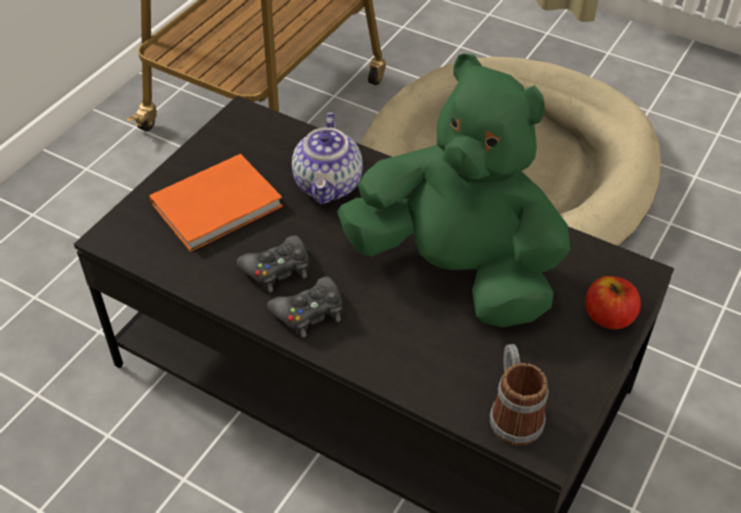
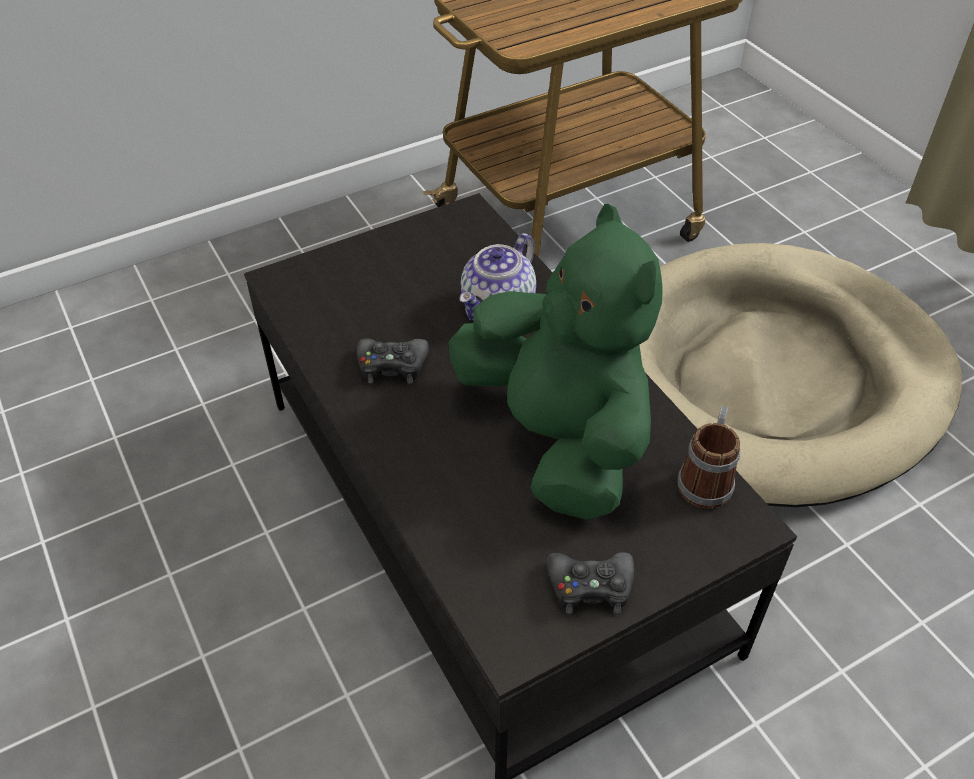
camera: 30 degrees right, 0 degrees up
(220, 205) = (387, 287): orange book -> none
(309, 313) = (390, 417): black game controller -> black game controller (590, 586)
(513, 413) = (506, 600): mug -> mug (706, 478)
(608, 317) = (681, 553): apple -> none

